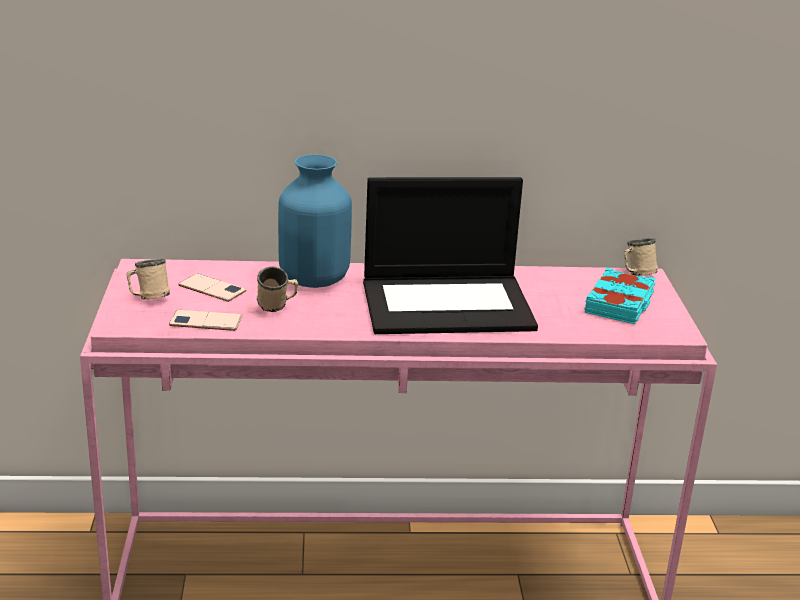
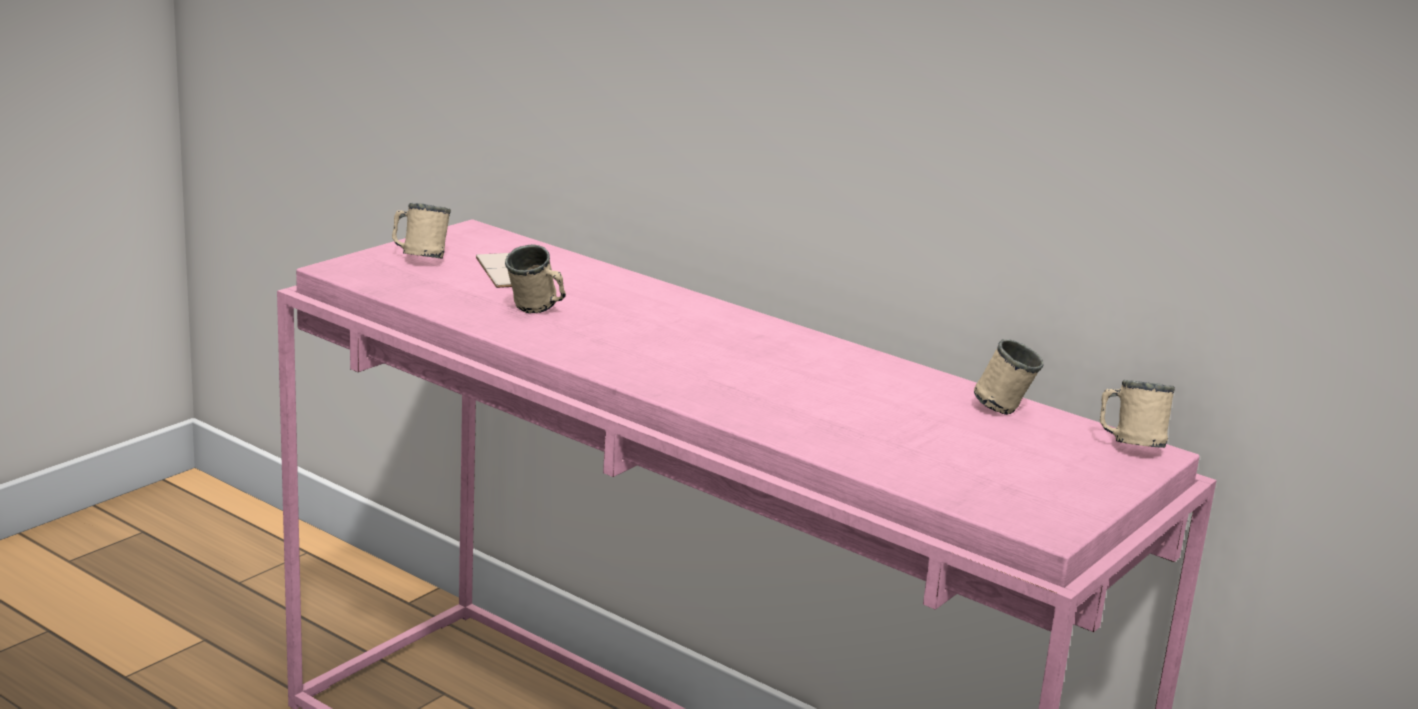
camera: 40 degrees right, 5 degrees down
(205, 321) = (433, 295): phone -> none
(314, 278) = (644, 300): blue vase -> none
(448, 304) = (760, 378): laptop -> none
(563, 275) = (1005, 406): none -> beige mug
(620, 304) = (1024, 464): turquoise book -> none

